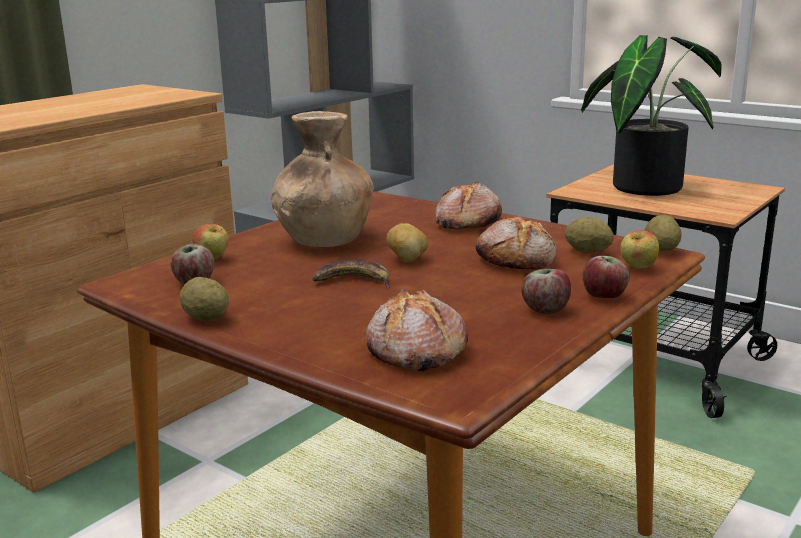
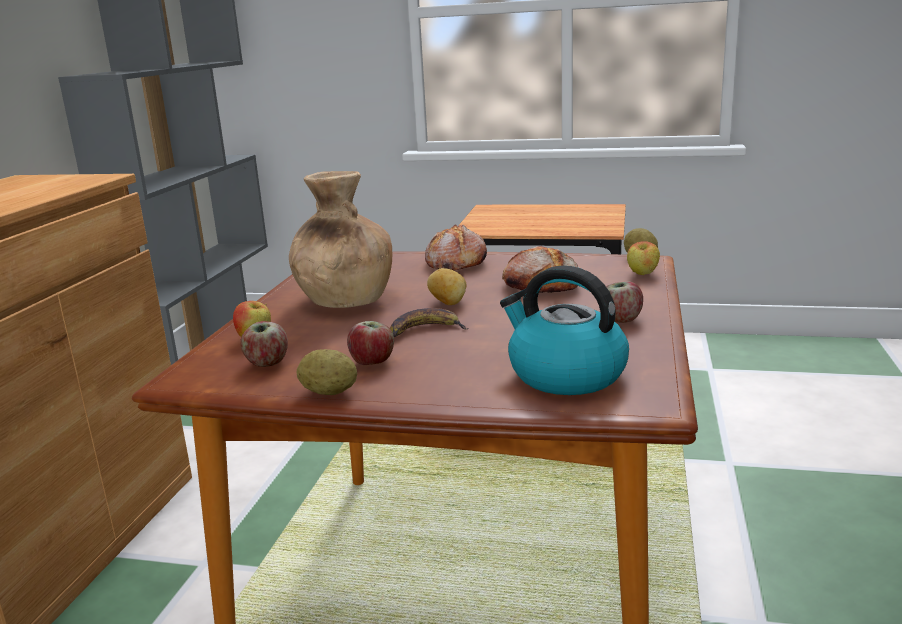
camera: 25 degrees left, 0 degrees up
(415, 350) = (565, 374): bread -> kettle
(588, 251) = (587, 269): potato -> none
(604, 296) = (649, 300): apple -> apple (373, 362)
(644, 185) = (521, 217): potted plant -> none

